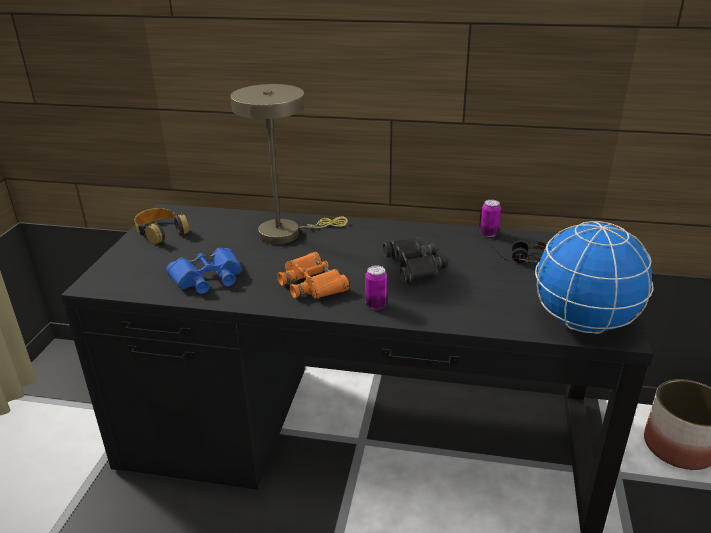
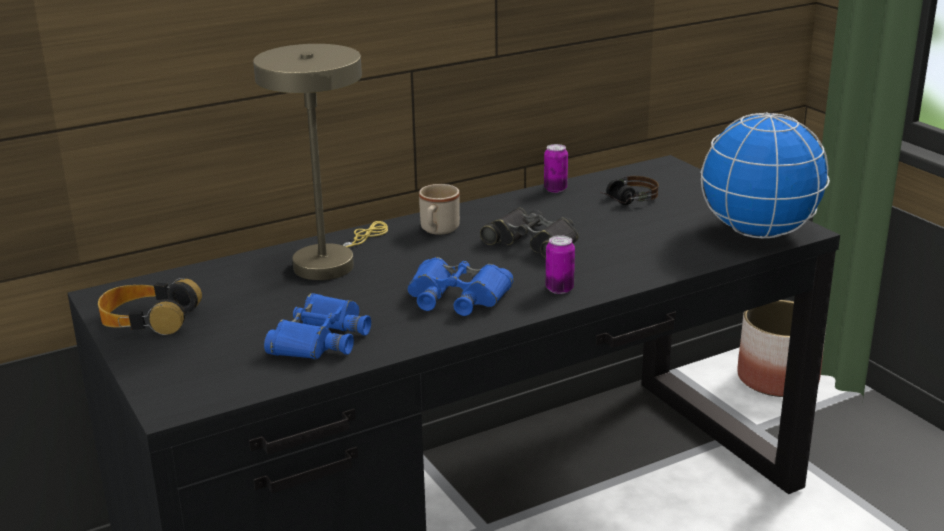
camera: 40 degrees left, 5 degrees down
(312, 283) = (457, 297): orange binoculars -> blue binoculars
(372, 235) = (438, 230): none -> beige mug

